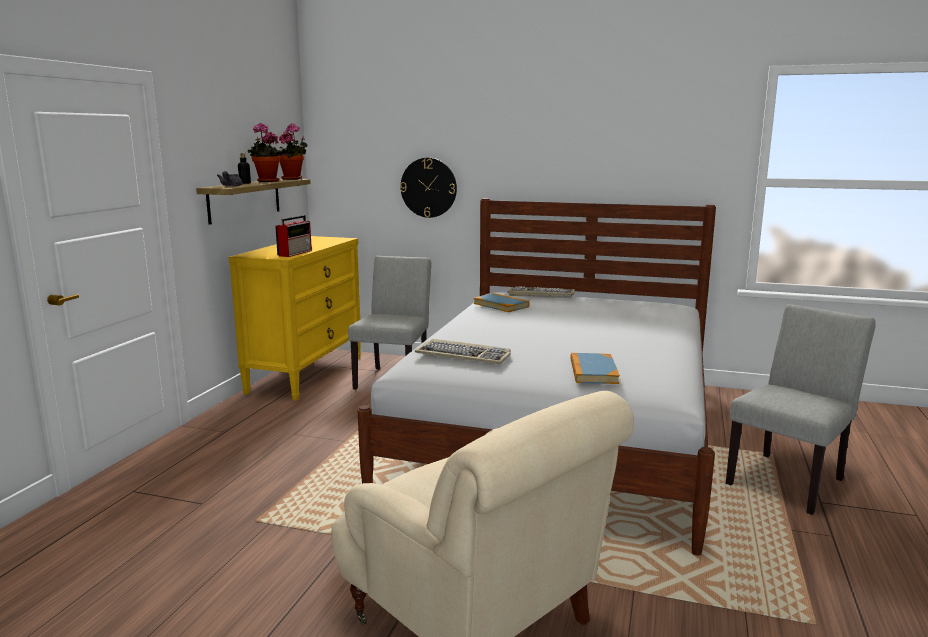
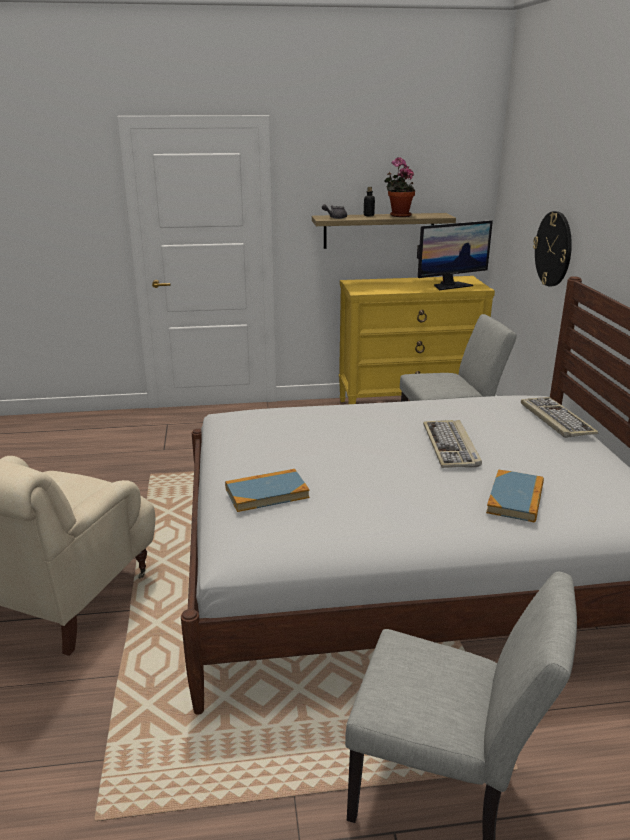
camera: 65 degrees right, 10 degrees up
(294, 179) = (440, 215): potted plant -> none
(295, 253) = (383, 290): radio -> none
(323, 242) = (450, 285): none -> monitor
(464, 355) = (269, 427): keyboard -> keyboard (451, 446)
(501, 305) = (467, 408): book -> book (515, 498)

